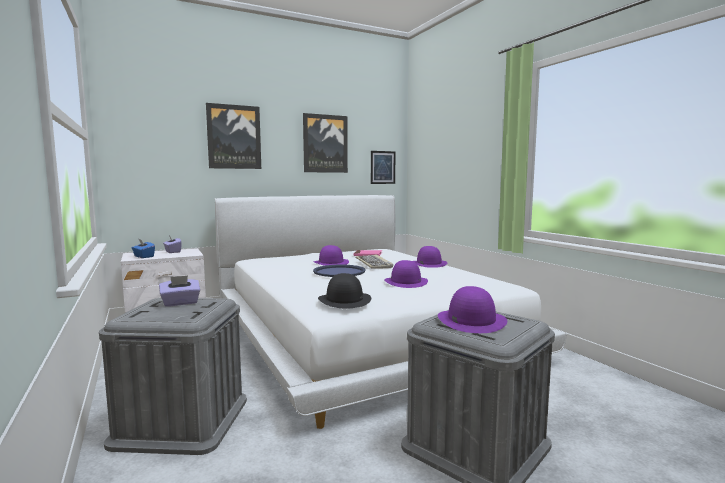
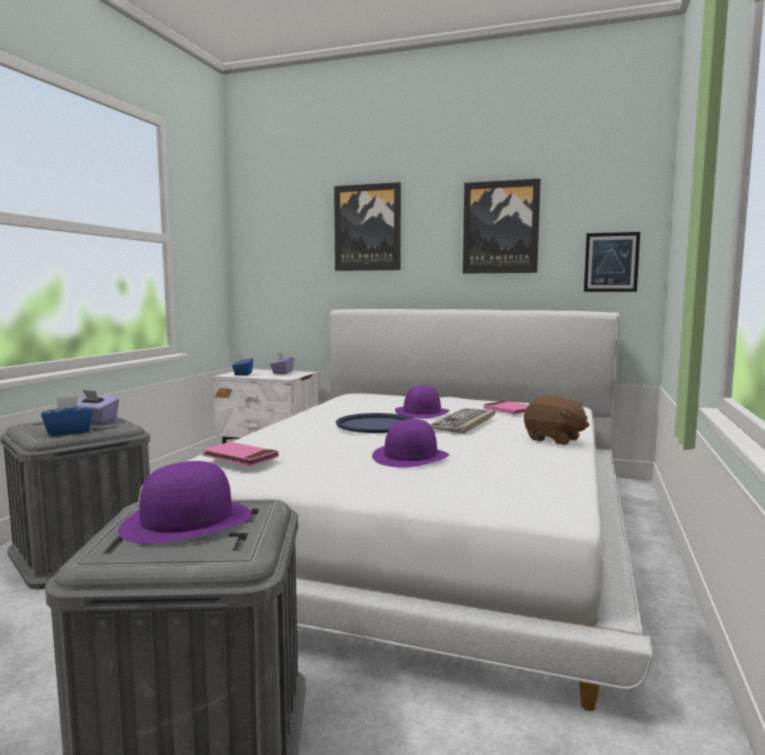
camera: 45 degrees right, 0 degrees up
(195, 312) = (69, 431): none -> blue tissue box
(344, 300) = (240, 457): black hat -> pink book
(429, 263) = (554, 439): purple hat -> brown plush toy

